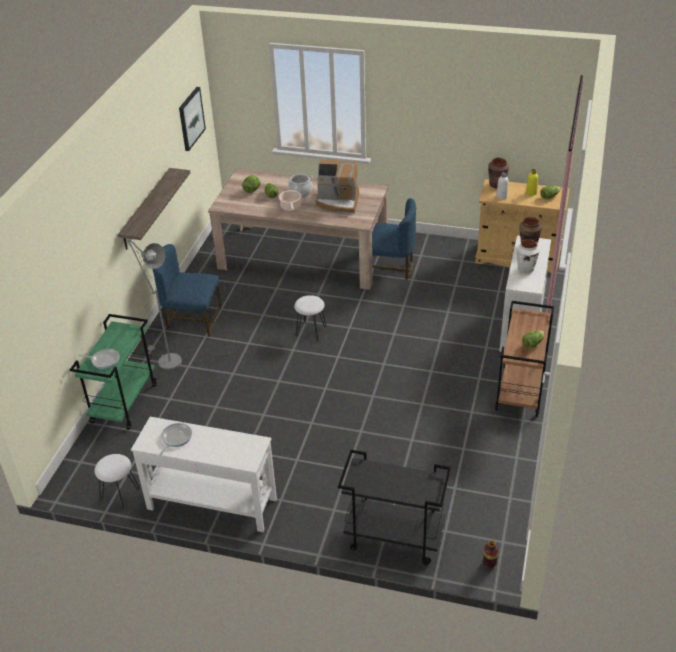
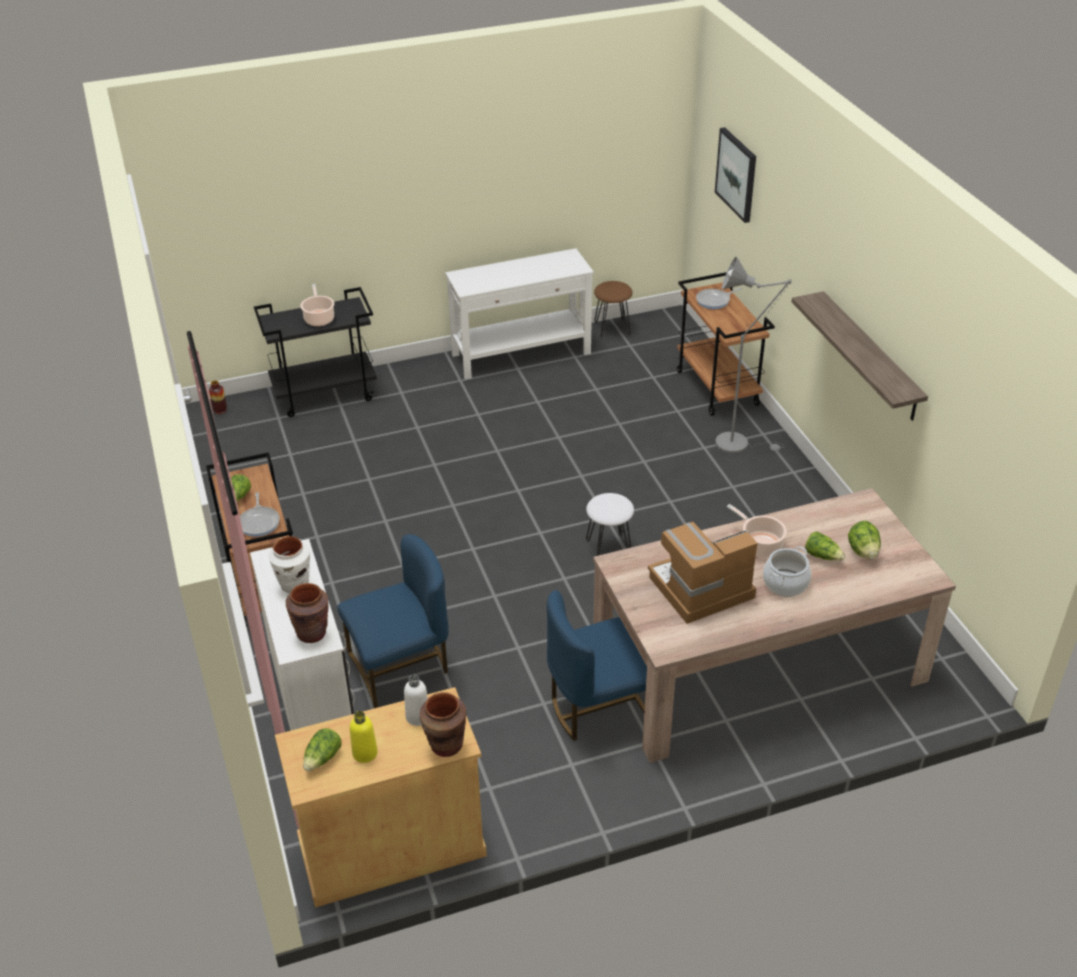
camera: 145 degrees right, 0 degrees up
(120, 495) = (612, 329): white stool -> brown stool
(124, 403) = (718, 388): green cart -> brown cart
(175, 438) = (547, 266): frying pan -> frying pan (259, 522)
(191, 118) = (1005, 433): picture -> picture (737, 174)
(193, 319) = (777, 499): blue chair -> blue chair (400, 667)
(391, 479) = (319, 318): none -> cooking pot

